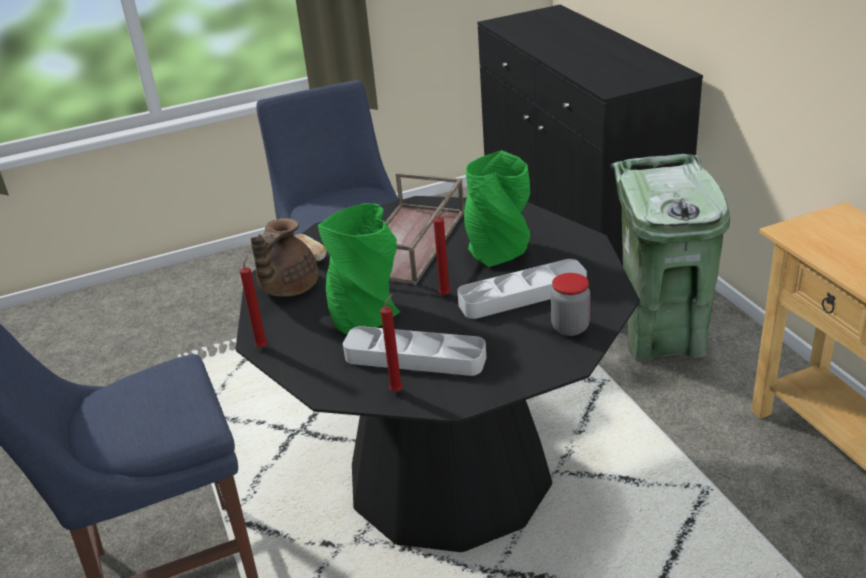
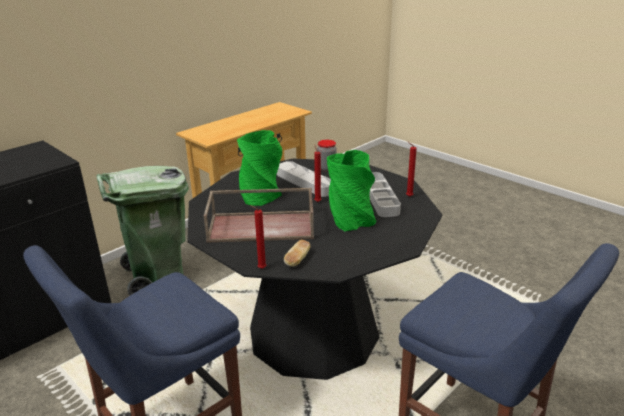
camera: 115 degrees left, 5 degrees down
(263, 346) = (409, 245): red candle -> red candle (260, 268)
(287, 288) = (343, 257): brown teapot -> none

